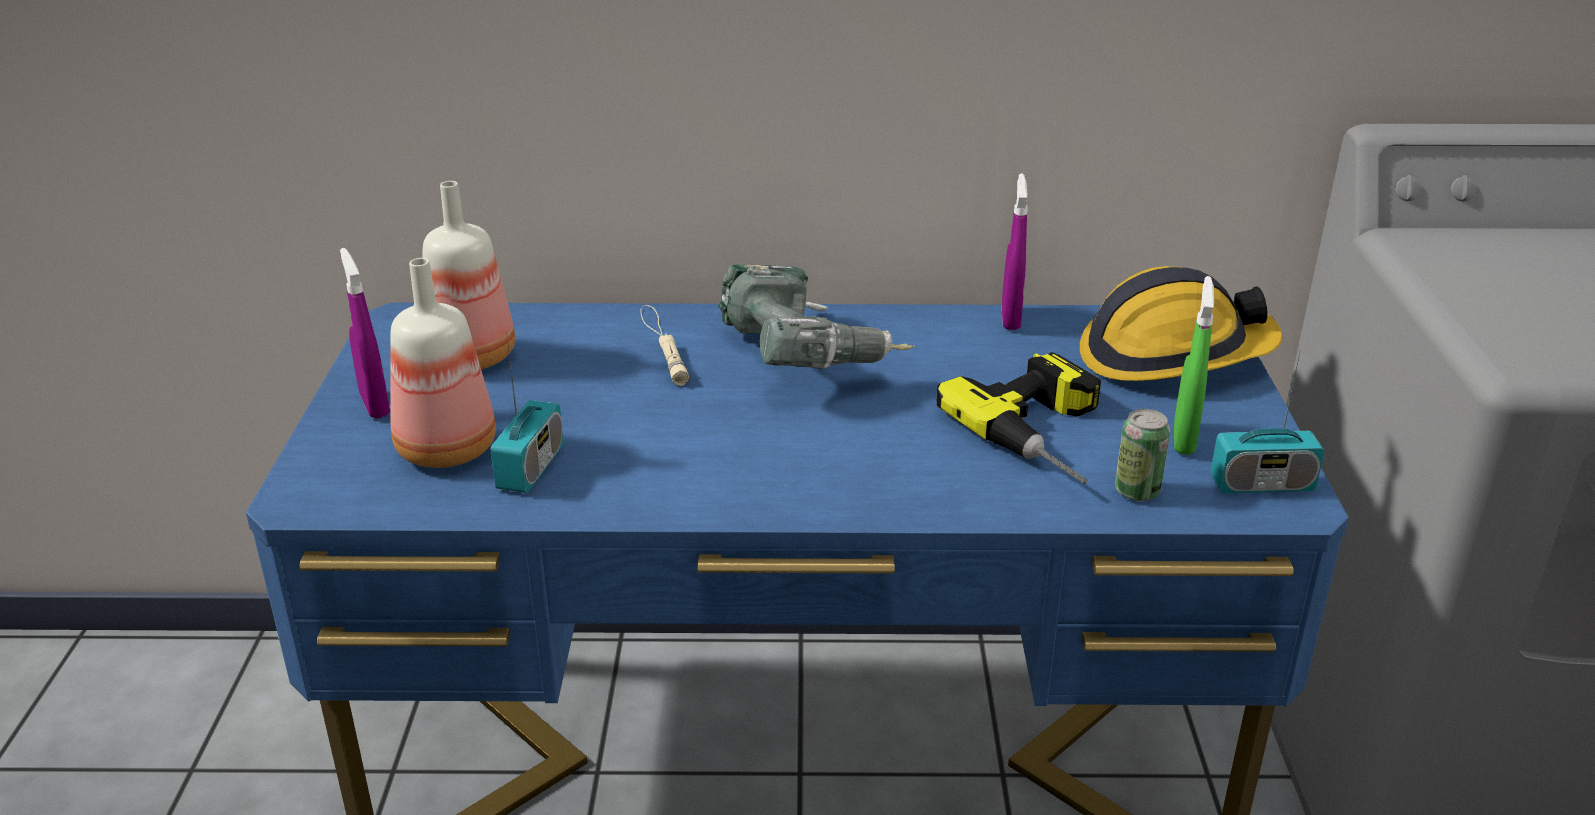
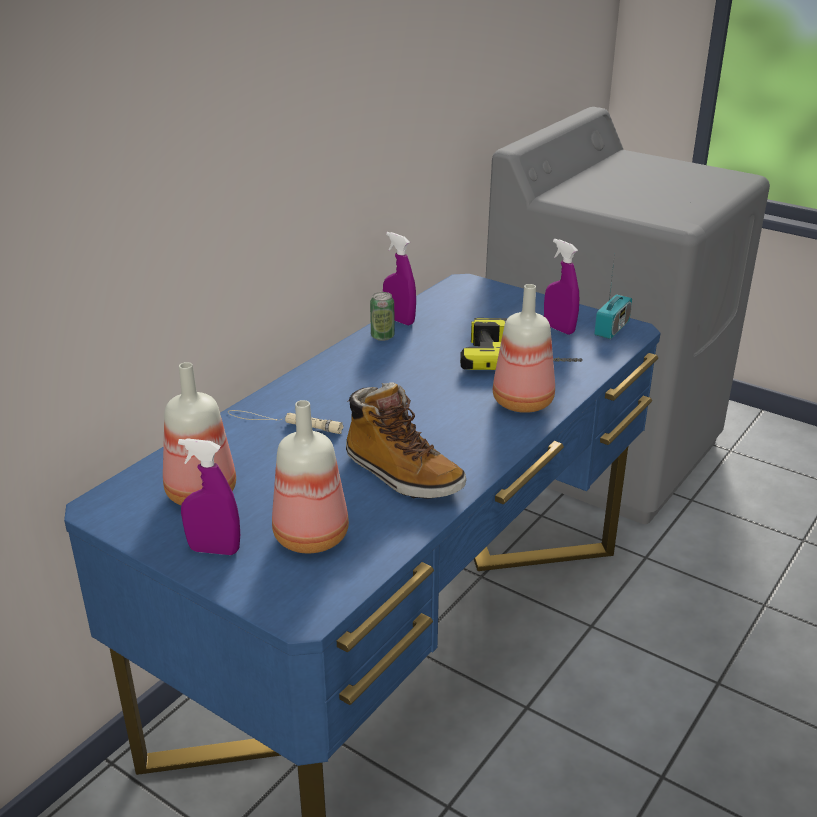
camera: 55 degrees left, 0 degrees up
(531, 468) = (371, 512): radio -> none
(632, 458) = (402, 475): none -> boot
(807, 359) = (363, 386): power drill -> none
(924, 483) = (524, 401): none -> bottle
(1137, 491) = (588, 356): can -> can (382, 336)
(1172, 356) = (486, 301): hard hat -> none
(1184, 440) = (559, 329): green spray bottle -> purple spray bottle

